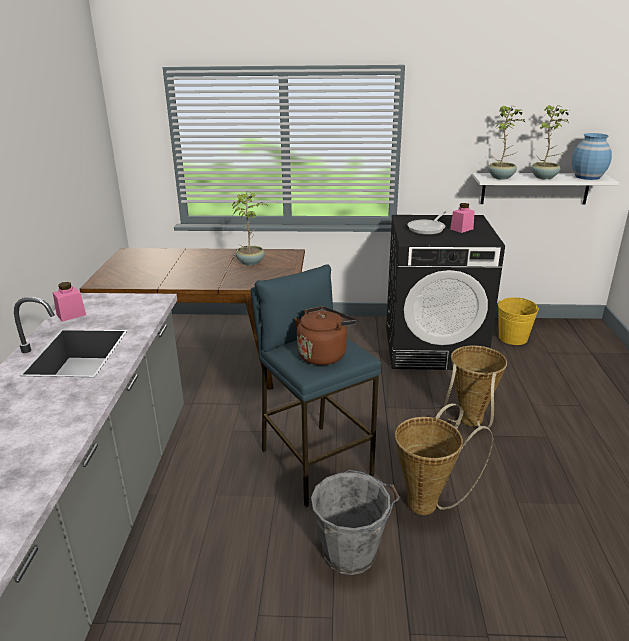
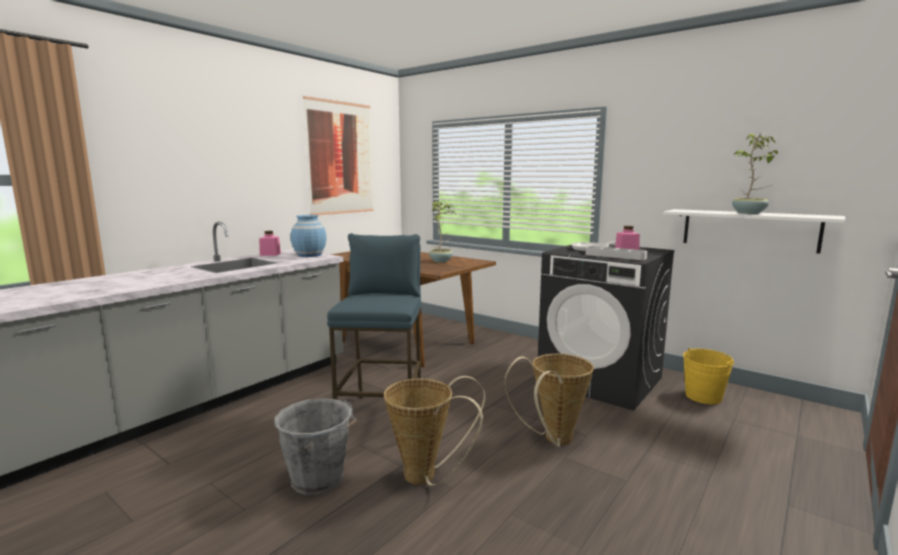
camera: 35 degrees right, 15 degrees down
(64, 138) = (340, 158): none -> picture
(323, 354) = (373, 300): brown kettle -> none
(466, 238) = (615, 256): none -> grey tray
(501, 177) = (696, 211): potted plant -> none
(587, 177) = (809, 215): blue vase -> blue vase (309, 255)

